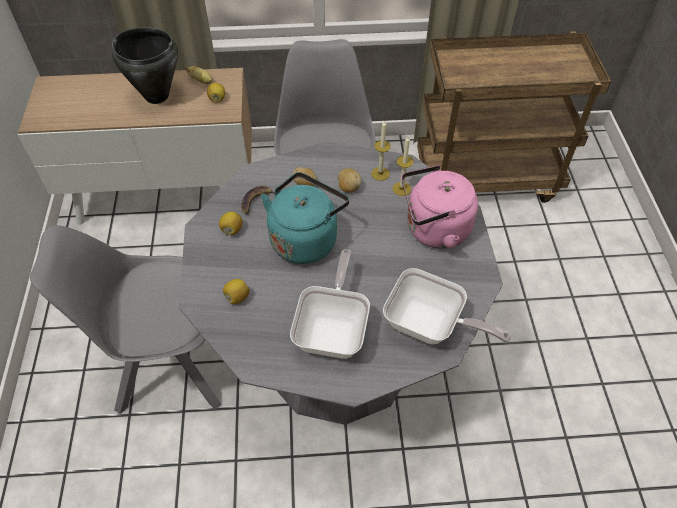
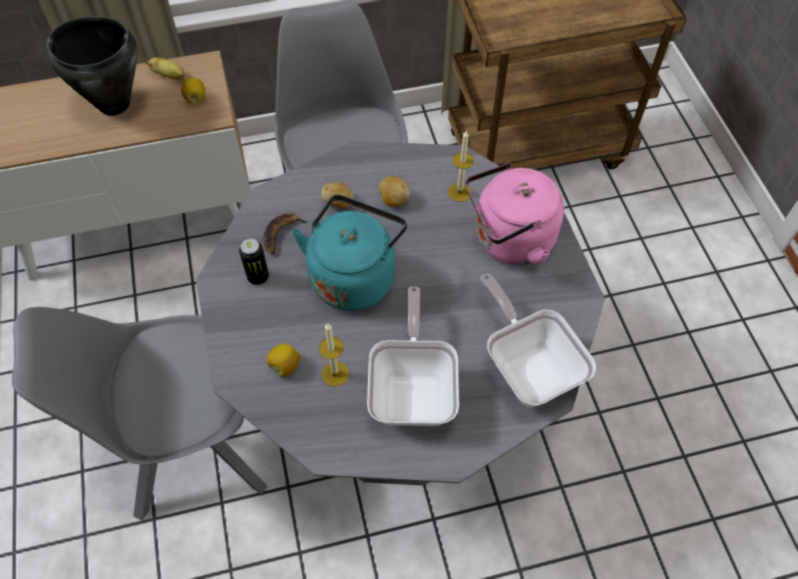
camera: 10 degrees left, 5 degrees up
(232, 229) = (258, 277): lemon -> can
(380, 173) = (429, 175): candle -> candle (335, 374)
(430, 326) = (529, 365): frying pan -> frying pan turned 135 degrees counterclockwise

